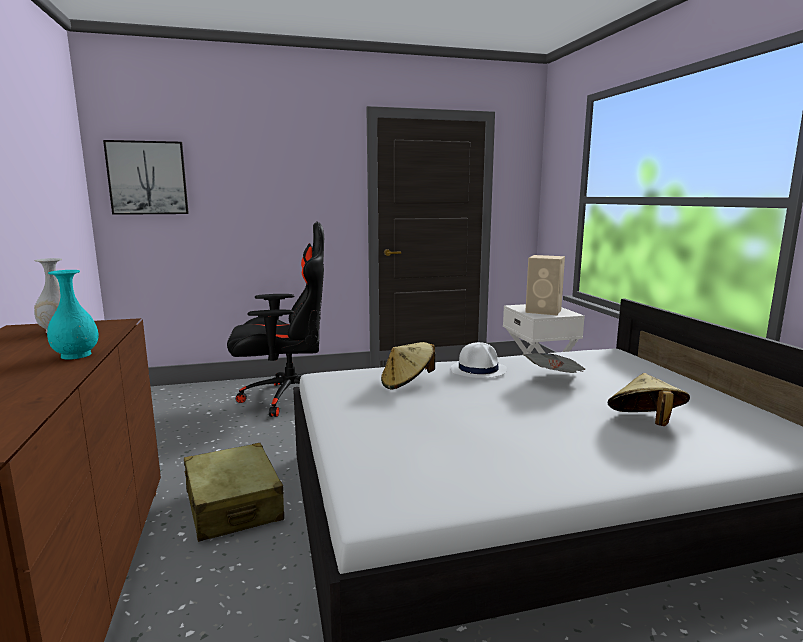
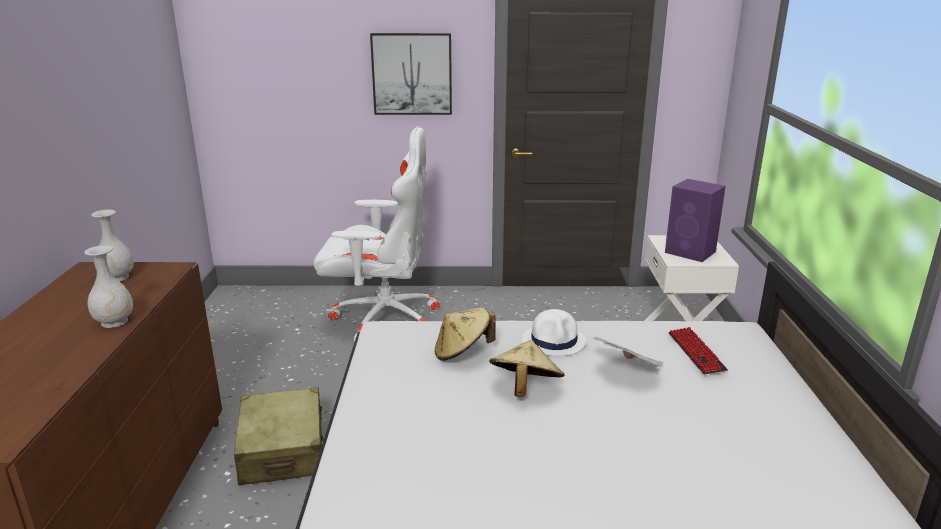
camera: 15 degrees right, 10 degrees up
(77, 355) = (115, 322): turquoise vase -> white vase
(147, 178) = (243, 63): picture -> picture (412, 74)
(283, 399) = (378, 319): black office chair -> white office chair
(544, 311) = (691, 252): beige speaker -> purple speaker
(594, 365) = (696, 352): none -> keyboard
(645, 423) = (688, 453): beige hat -> beige hat (525, 389)

